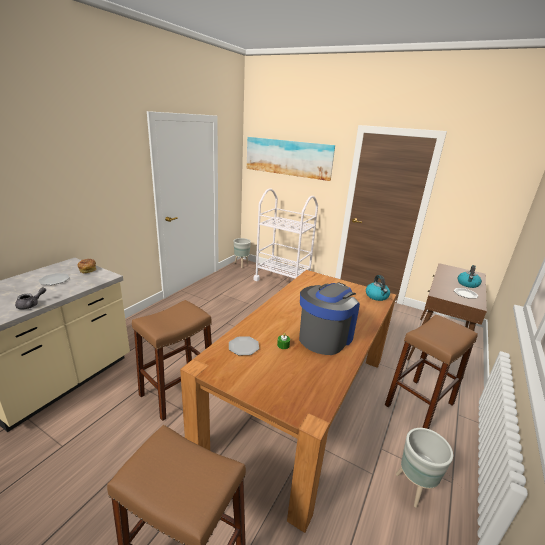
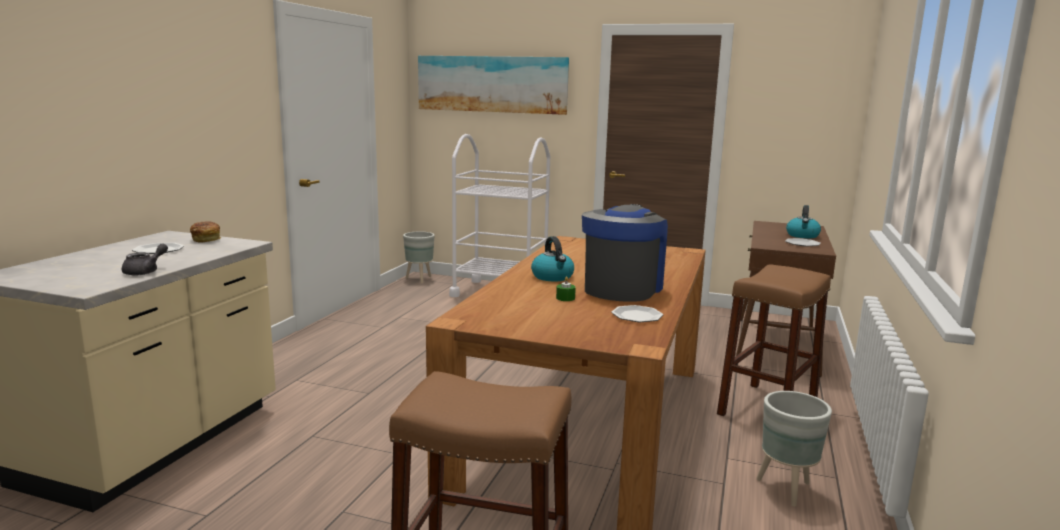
camera: 10 degrees left, 10 degrees down
(177, 391) = (379, 434): brown stool -> none
(244, 347) = (508, 303): plate -> plate (637, 316)
(377, 296) = (678, 252): kettle -> kettle (553, 277)

